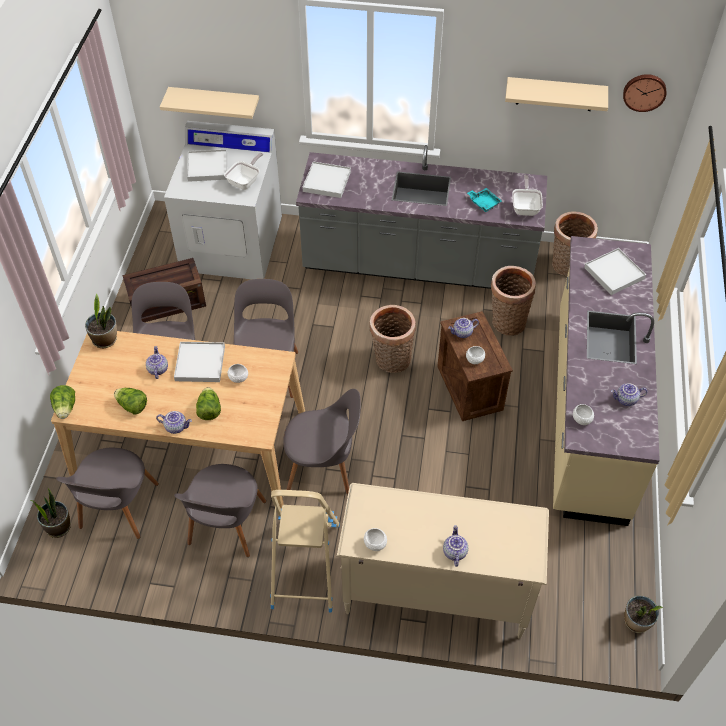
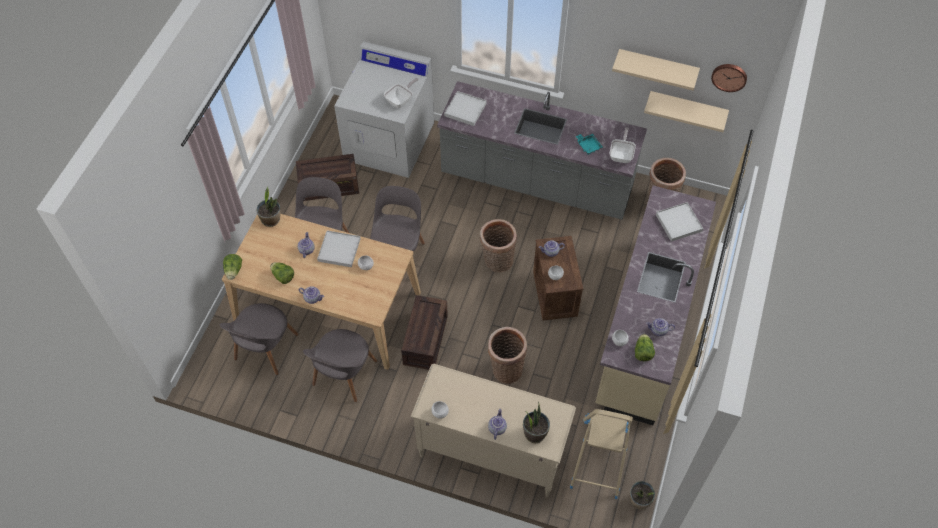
camera: 10 degrees right, 5 degrees up
(58, 527) = (219, 356): potted plant -> potted plant (534, 433)
(207, 167) = (373, 83): white tray -> none
(209, 410) = (339, 289): lettuce -> lettuce (642, 352)
(215, 102) = (386, 31): beige shelf -> beige shelf (687, 108)
(306, 563) = (398, 414): beige step ladder -> beige step ladder (600, 456)
(323, 467) = (426, 341): grey chair -> crate
(506, 322) = (598, 242): basket -> basket (505, 369)

